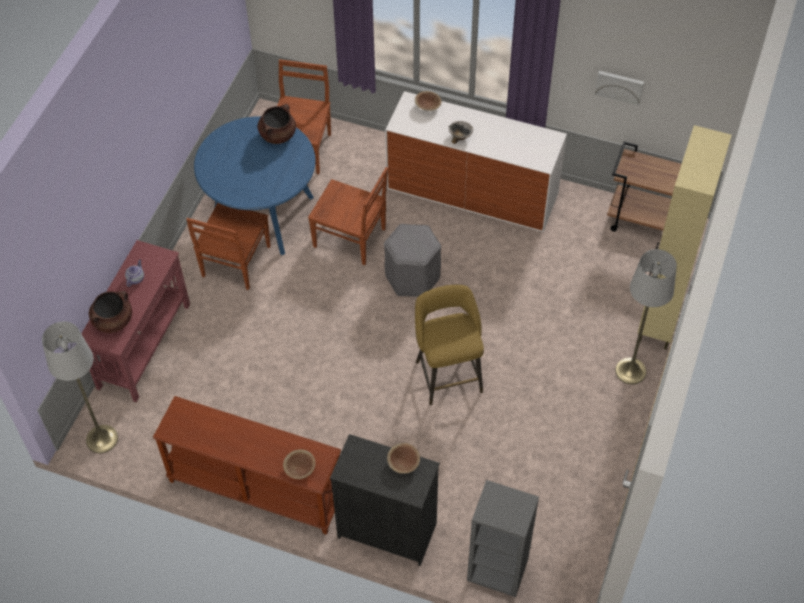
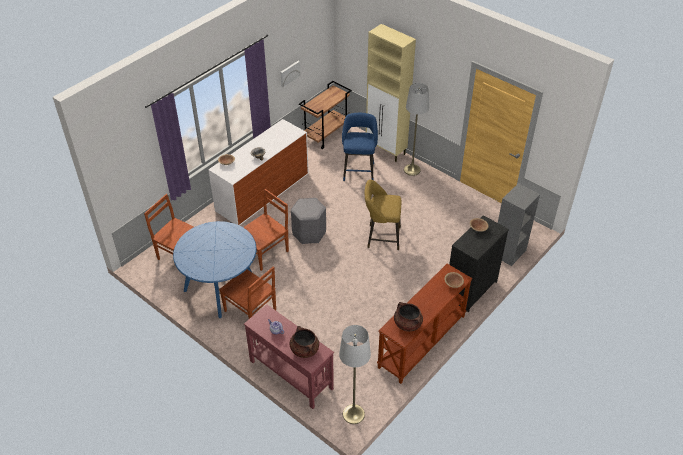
camera: 70 degrees left, 10 degrees down
(278, 135) = (201, 234): brown cooking pot -> brown cooking pot (407, 324)
(587, 296) = (359, 170): none -> blue stool

